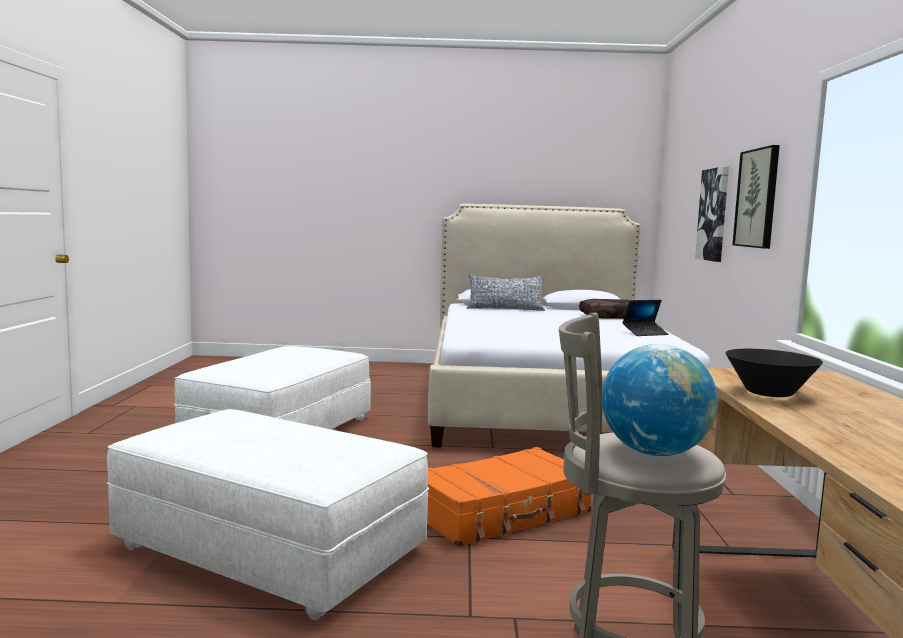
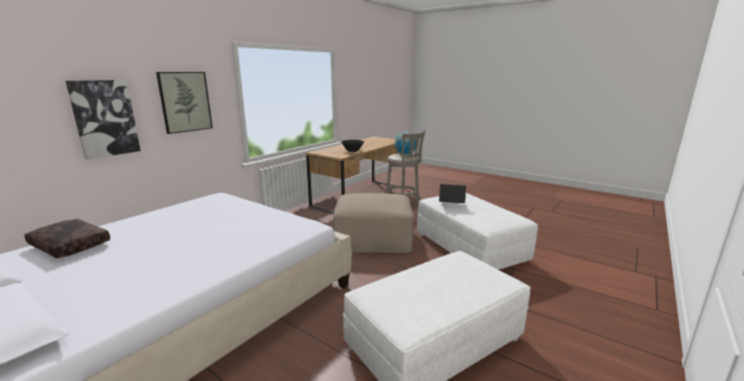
camera: 145 degrees left, 10 degrees up
(502, 513) = (373, 238): orange suitcase -> beige ottoman
(505, 309) = (60, 305): pillow -> none
(645, 333) = (175, 211): laptop -> laptop (451, 204)

